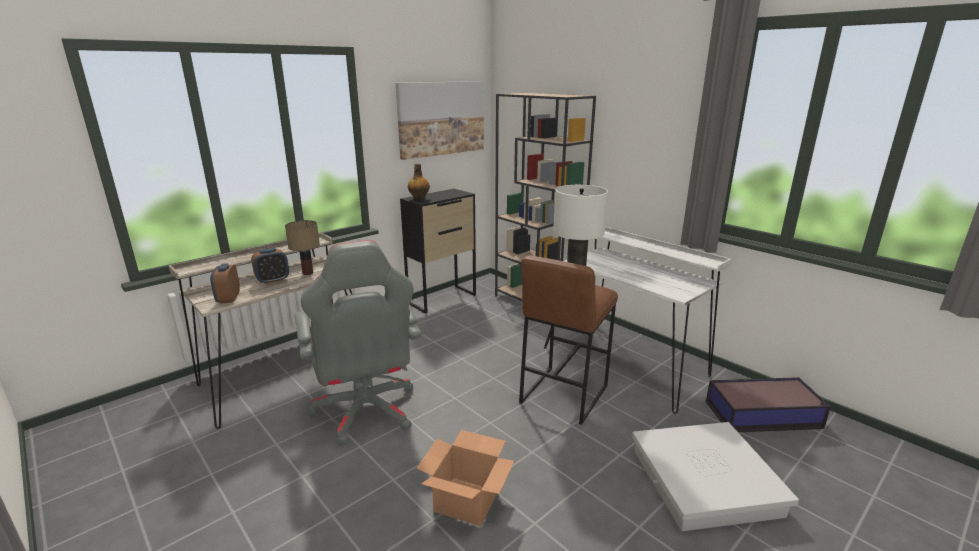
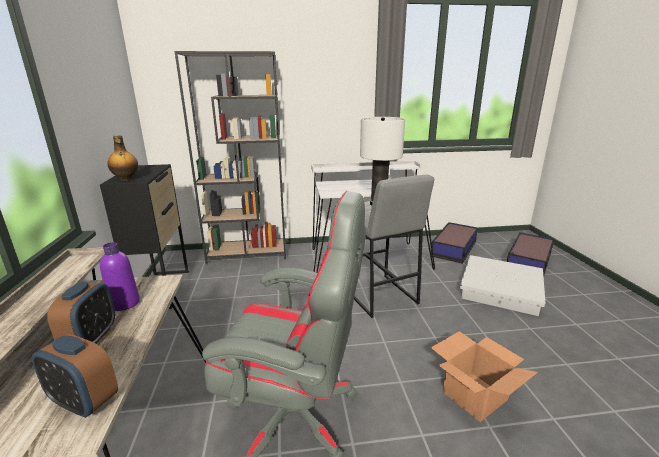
camera: 55 degrees left, 0 degrees up
(308, 273) = (124, 303): table lamp -> purple bottle
(441, 118) = (104, 81): picture -> none
(563, 395) = (380, 295): brown stool -> grey stool
(848, 497) = (528, 261): none -> storage box

